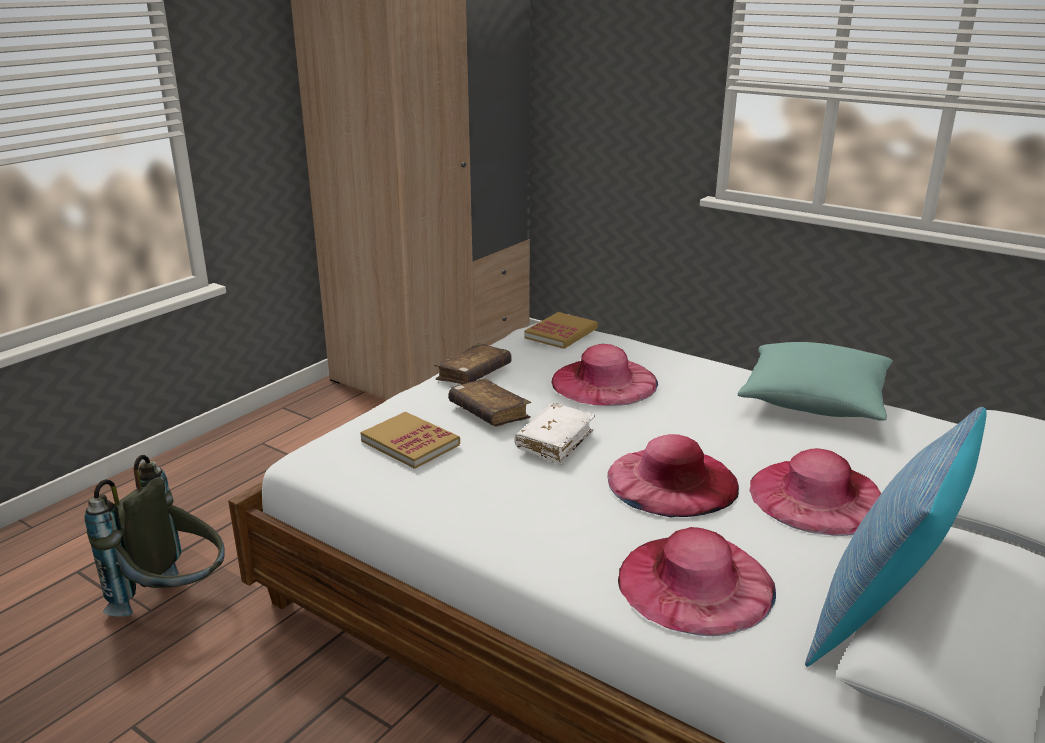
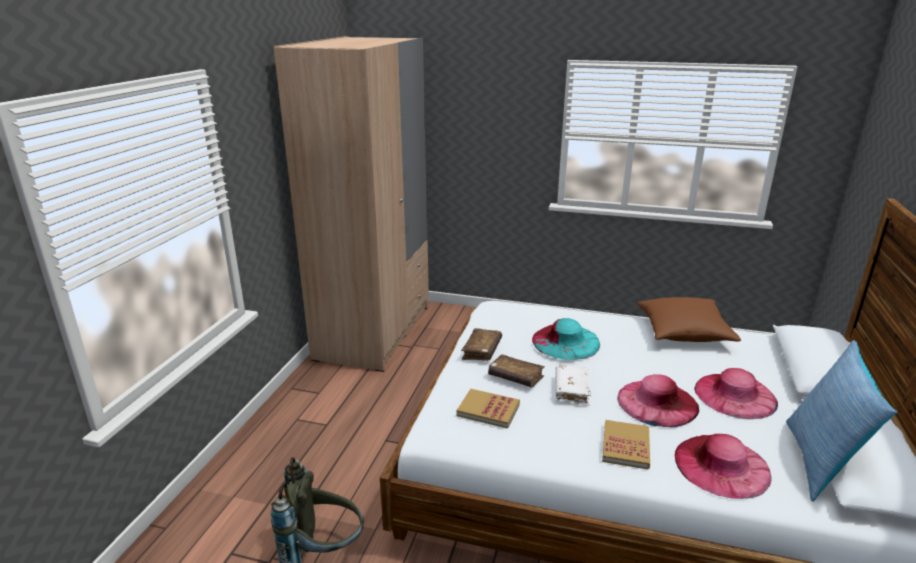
camera: 20 degrees left, 0 degrees up
(561, 333) = (510, 310): book -> book (625, 446)
(604, 381) = (565, 341): pink hat -> turquoise hat
(814, 401) = (684, 332): turquoise pillow -> brown pillow

